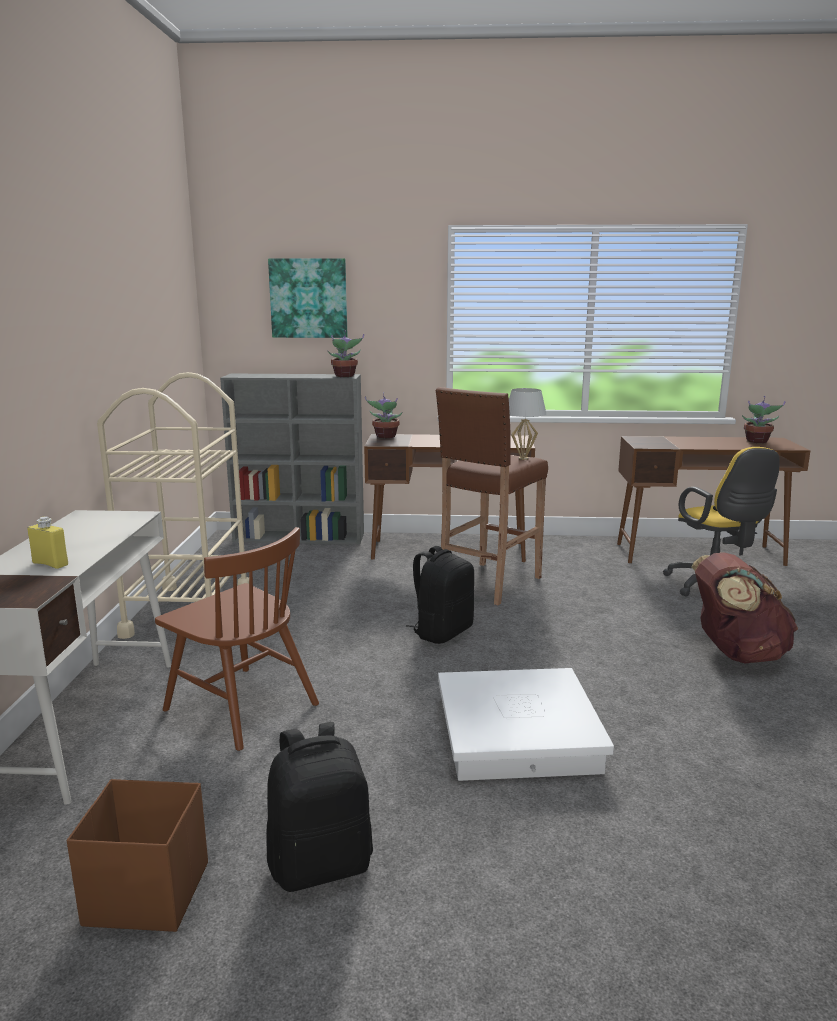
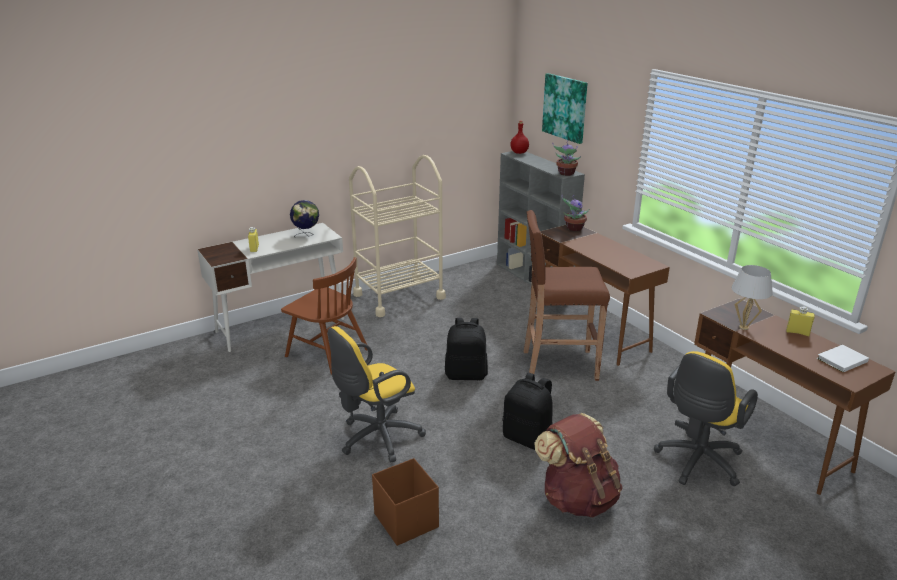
camera: 55 degrees right, 10 degrees up
(95, 526) = (306, 235): none -> globe
(146, 893) = (193, 393): brown storage box -> brown storage box (406, 520)
(240, 374) = (519, 152): none -> red bottle
(241, 706) = (327, 352): brown chair -> brown chair turned 60 degrees counterclockwise
(321, 864) = (234, 423): black backpack -> black backpack (528, 438)
(516, 735) = (376, 438): white storage box -> yellow office chair
(523, 458) = (590, 283): white table lamp -> white table lamp (743, 327)
(701, 439) = (797, 332): none -> yellow bottle
(757, 441) = (840, 360): potted plant -> white book

